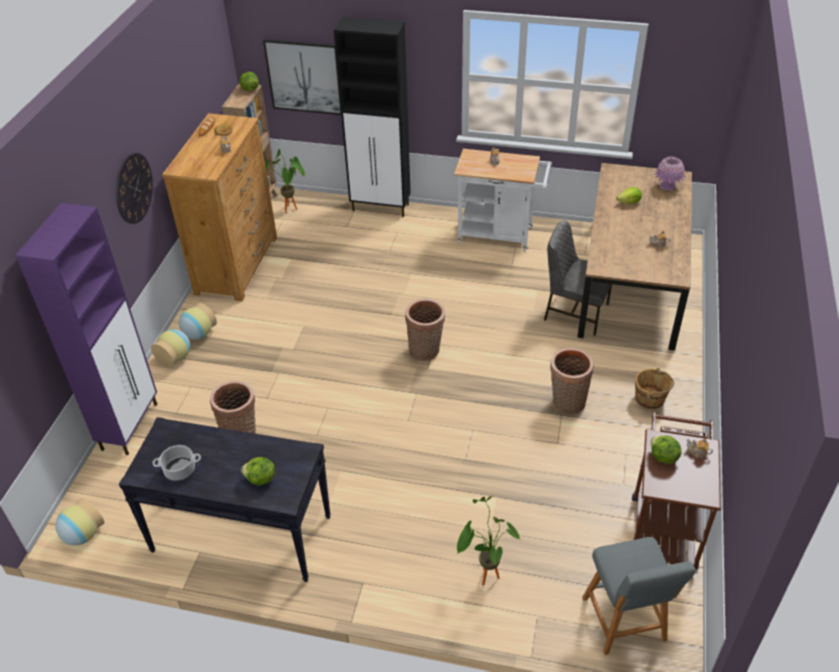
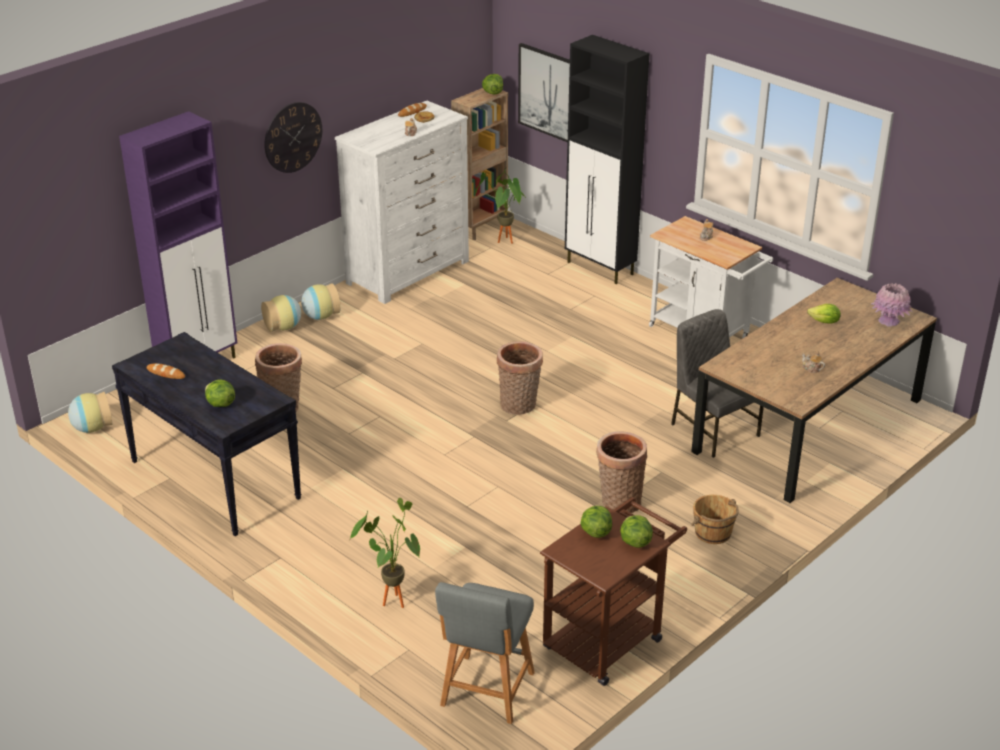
camera: 30 degrees right, 10 degrees down
(180, 469) = (166, 373): cooking pot -> bread
(237, 265) = (408, 272): brown dresser -> white dresser
(697, 452) = (634, 542): teapot -> lettuce

